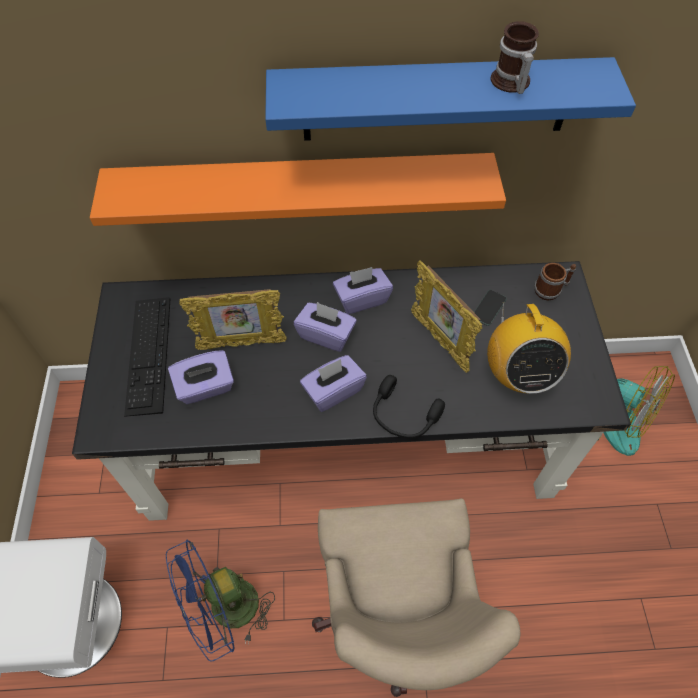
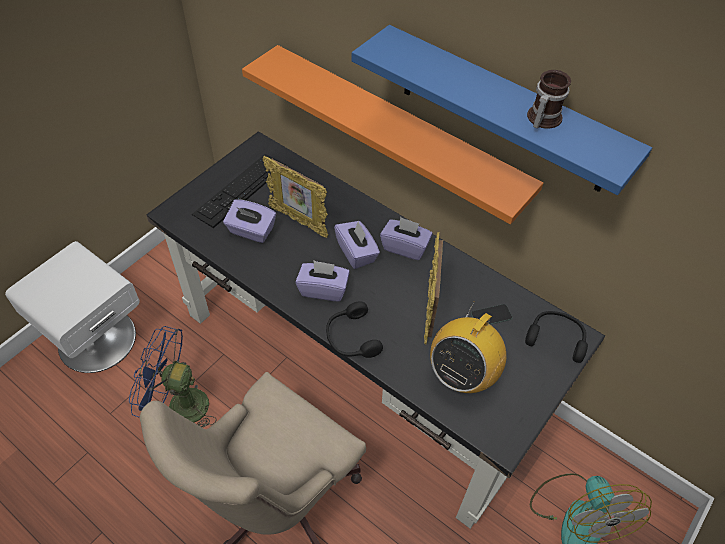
camera: 40 degrees right, 5 degrees down
(551, 289) = (556, 338): mug -> black headphones

